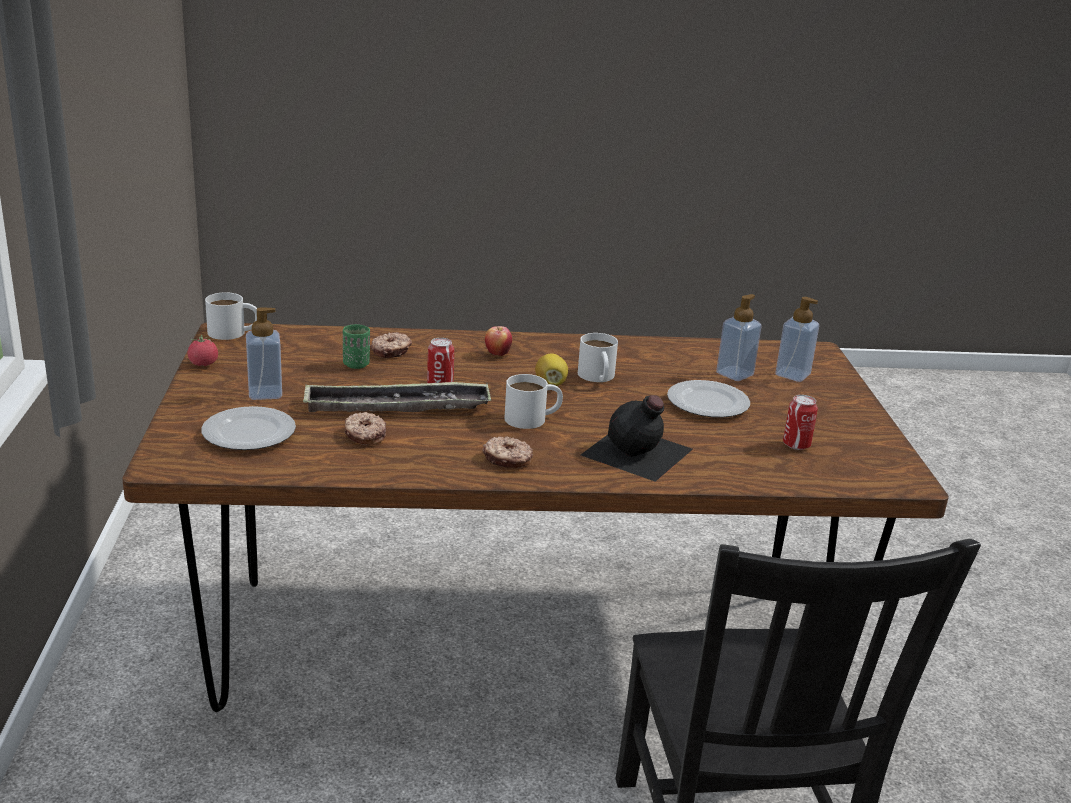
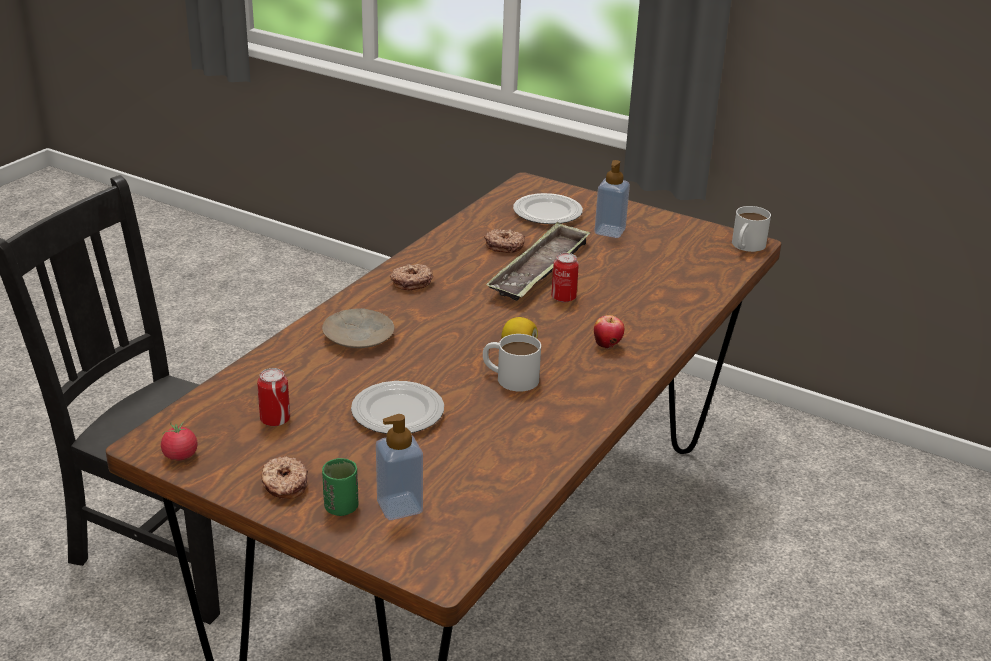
camera: 125 degrees right, 5 degrees up
(203, 364) = (684, 223): tomato -> tomato (180, 456)
(356, 364) = (637, 276): green cup -> green cup (341, 507)
(391, 351) = (654, 298): donut -> donut (284, 485)
(533, 418) = (463, 315): white mug -> none
(637, 453) = (358, 336): black bottle -> beige plate
(734, 374) = (440, 465): soap dispenser -> none

